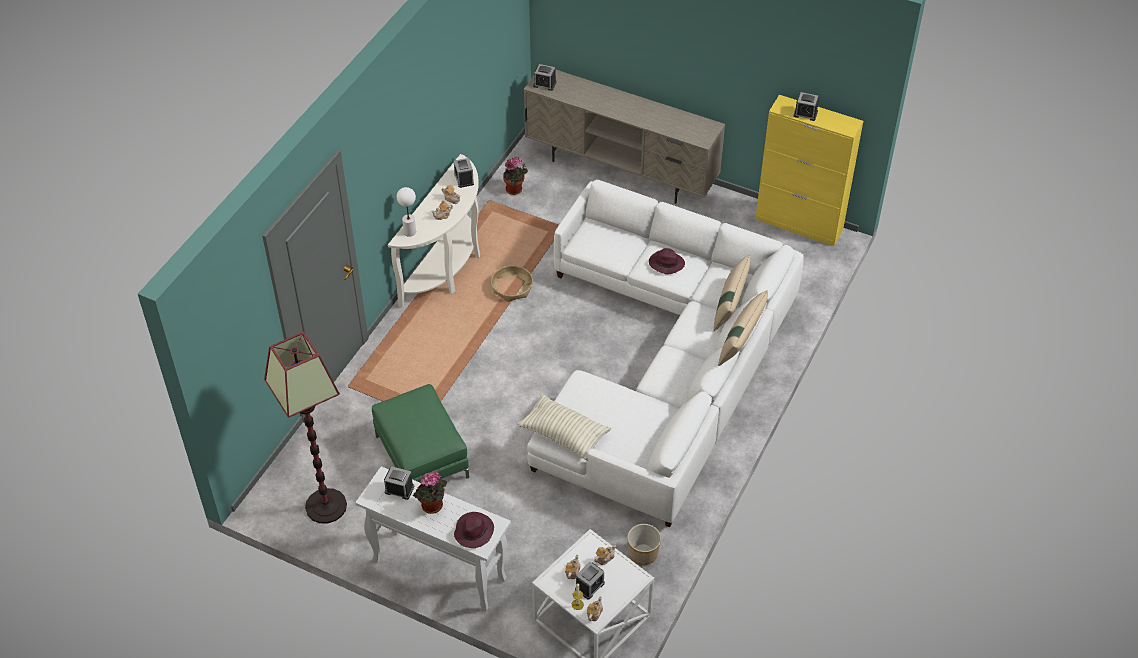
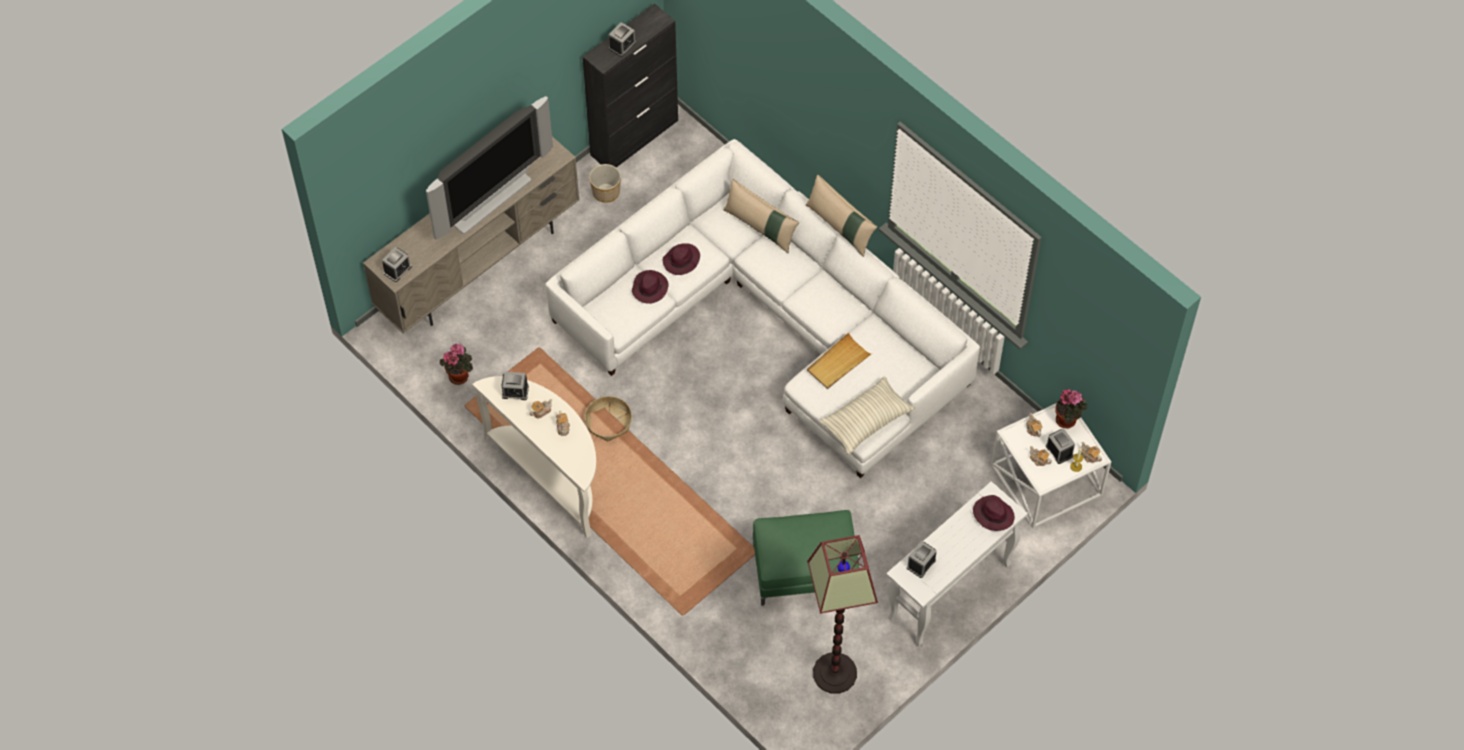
camera: 70 degrees left, 10 degrees up
(410, 232) = (574, 464): white table lamp -> none
(432, 507) = (952, 542): potted plant -> potted plant (1067, 420)
(614, 397) = (838, 363): none -> beige tray
(628, 252) = (649, 288): none -> purple hat
(638, 113) = (489, 199): none -> television
(643, 553) = (991, 415): planter -> planter (606, 192)
(799, 224) = (635, 137): yellow cabinet -> black cabinet

